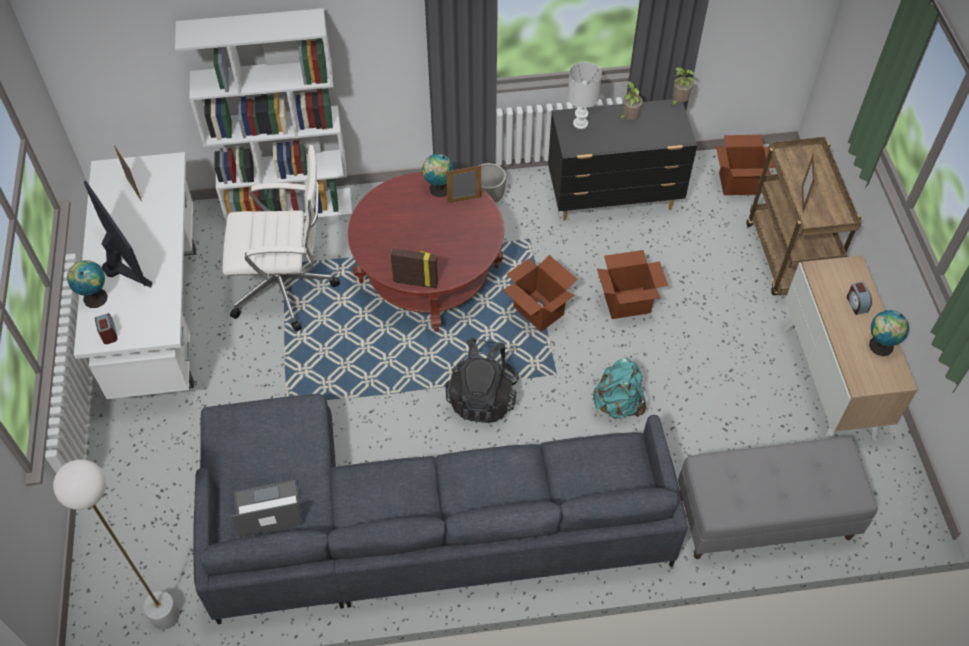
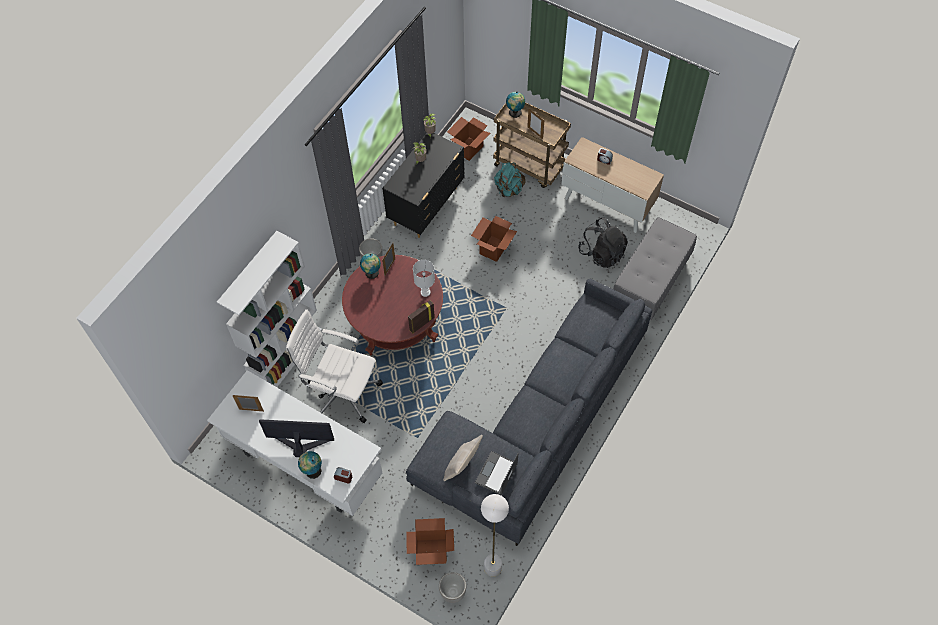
camera: 50 degrees left, 5 degrees up
(98, 592) = (453, 592): none -> planter
(250, 463) = (462, 466): none -> beige pillow
(286, 288) = (341, 392): white office chair -> white office chair turned 105 degrees counterclockwise
(482, 397) = (491, 348): black backpack -> black backpack (602, 253)
(538, 311) = (463, 289): cardboard box -> cardboard box (431, 551)
(580, 124) = (403, 183): white table lamp -> white table lamp (425, 292)
(618, 403) = (545, 294): turquoise backpack -> turquoise backpack (508, 189)
(879, 347) = (632, 170): globe -> globe (515, 113)

